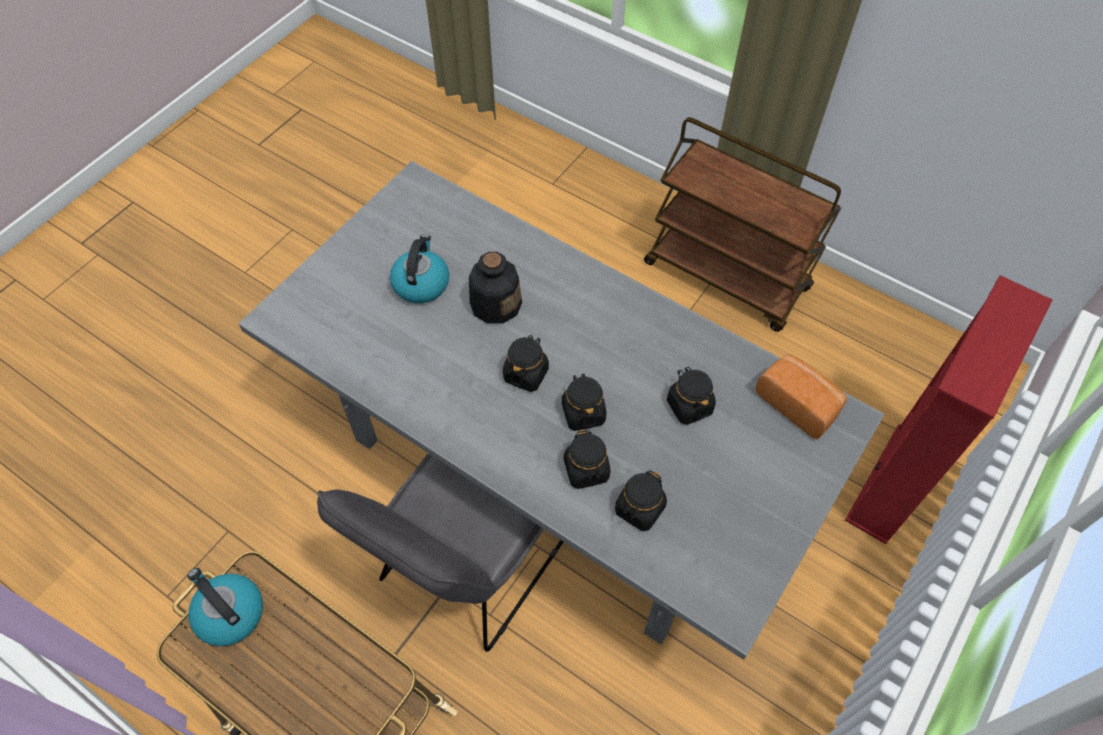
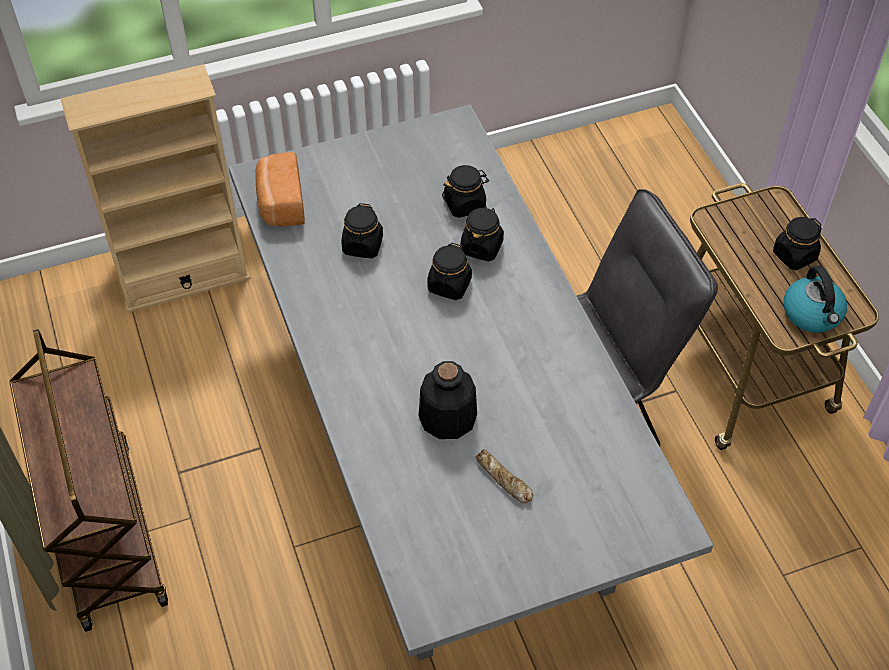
camera: 145 degrees left, 5 degrees down
(421, 283) = (503, 480): kettle -> bread
(526, 374) = (470, 340): black jar -> black jar (794, 256)
(892, 483) = (184, 280): red bookcase -> beige bookcase

